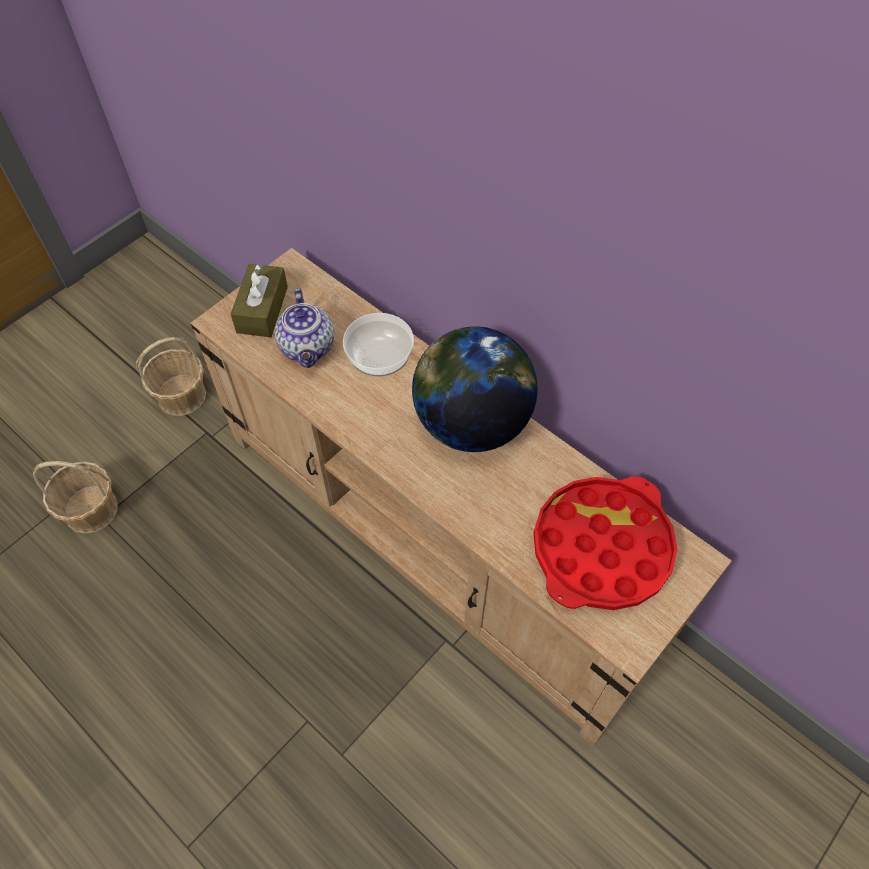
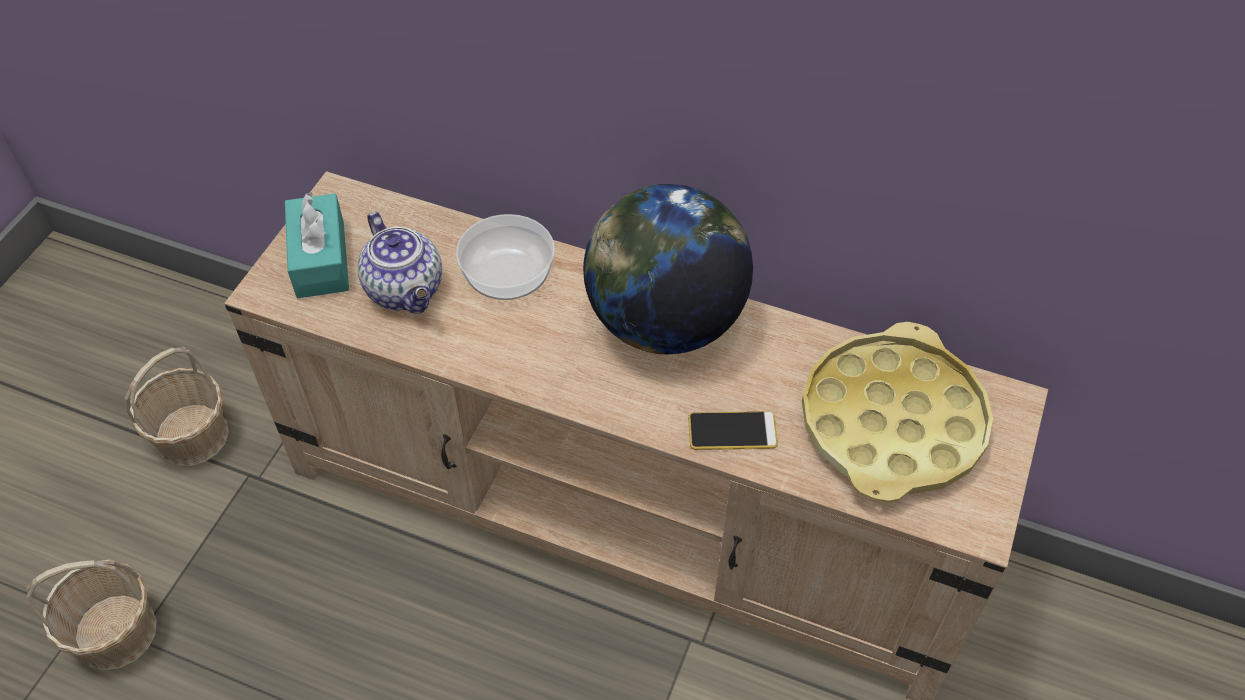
camera: 20 degrees left, 5 degrees down
(262, 309) = (320, 259): brown tissue box -> turquoise tissue box
(484, 517) = (732, 431): none -> phone
(601, 548) = (891, 422): red tray -> yellow tray

